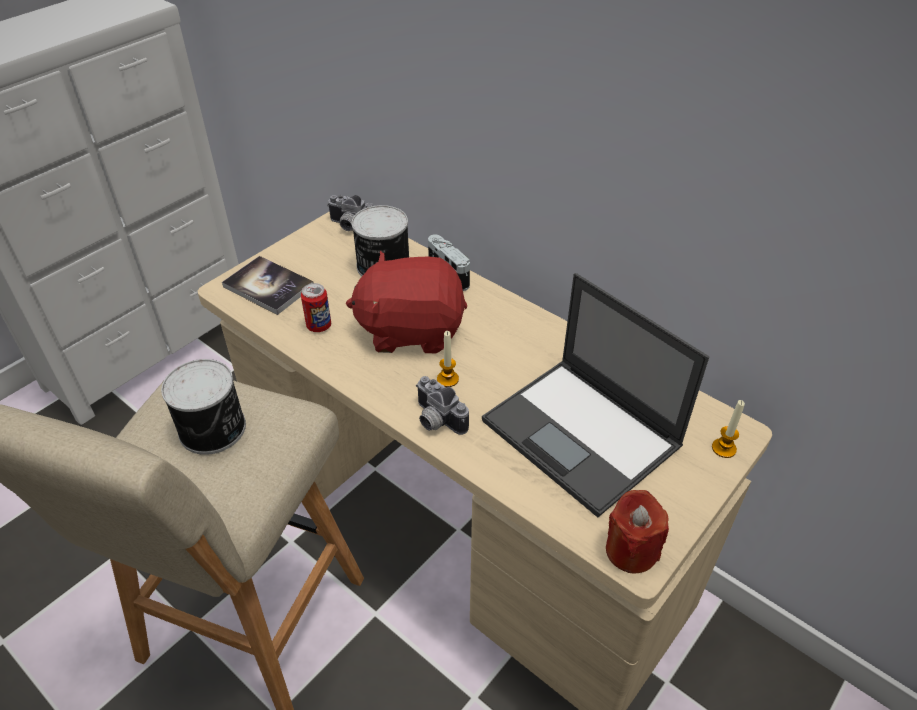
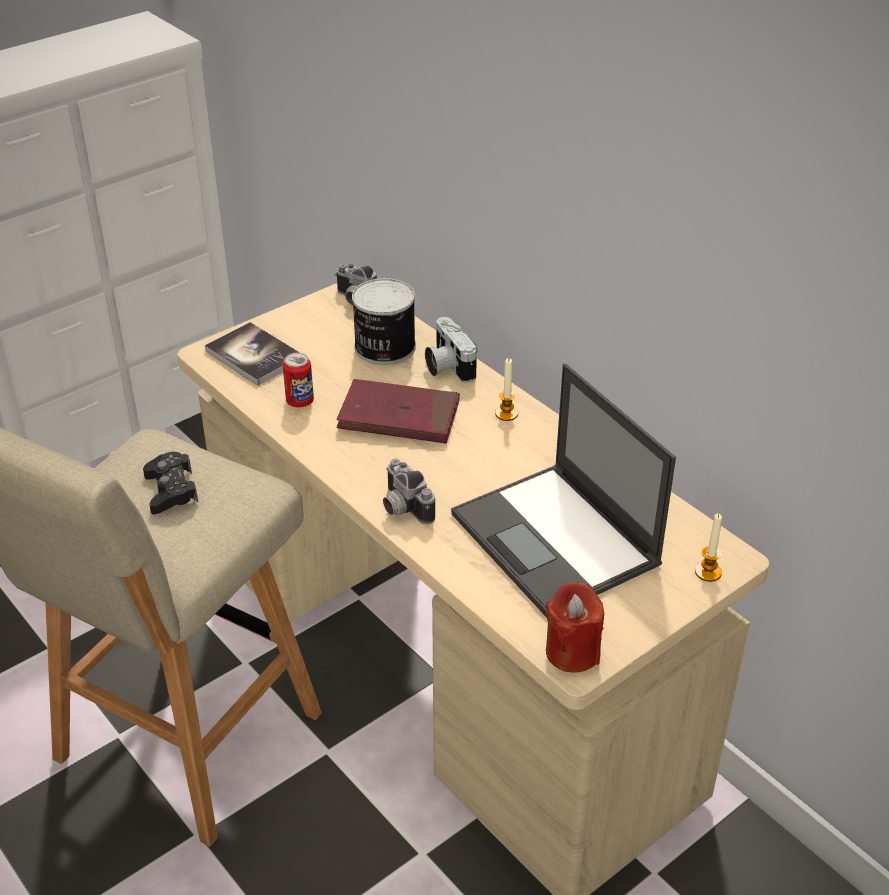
camera: 10 degrees right, 5 degrees down
(214, 429) = (171, 490): can -> black game controller
(411, 330) = (399, 416): red plush toy -> red book
(447, 379) = (425, 470): candle -> candle (506, 414)

